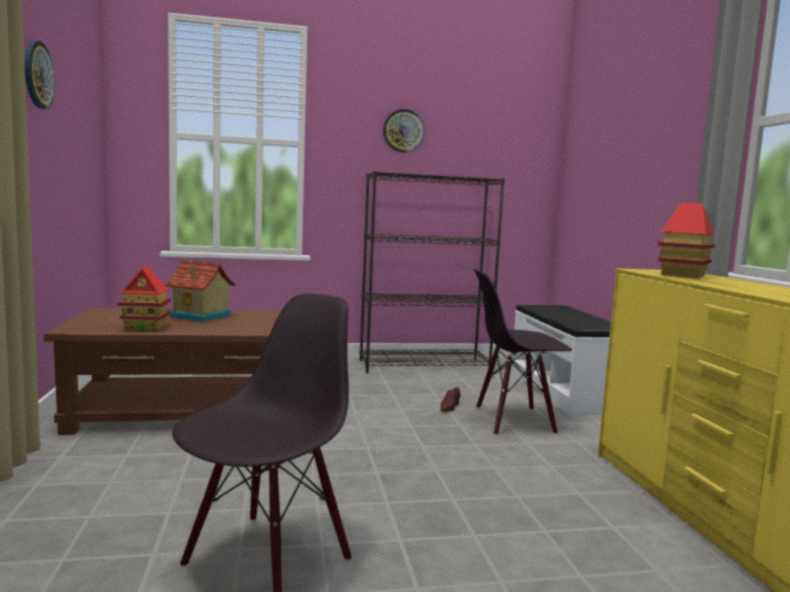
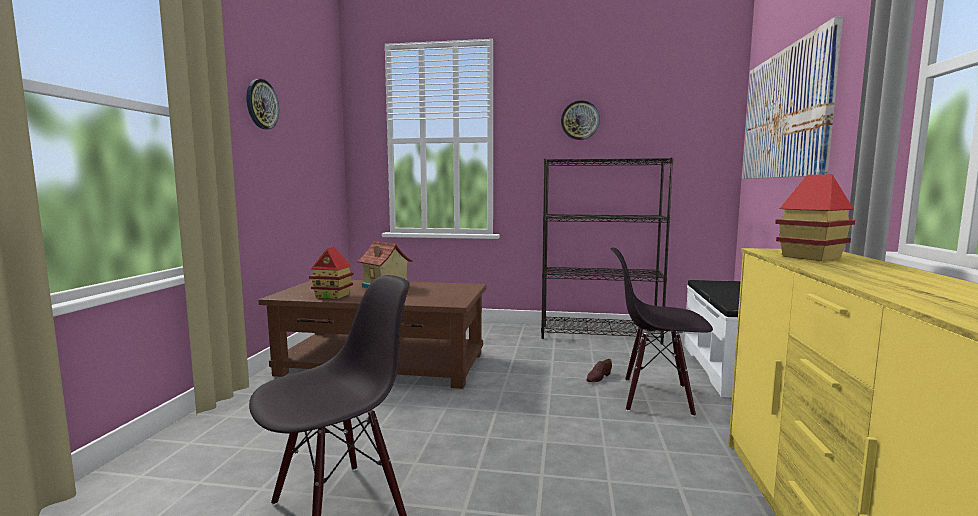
camera: 20 degrees right, 0 degrees up
(612, 144) = (785, 114): none -> picture

